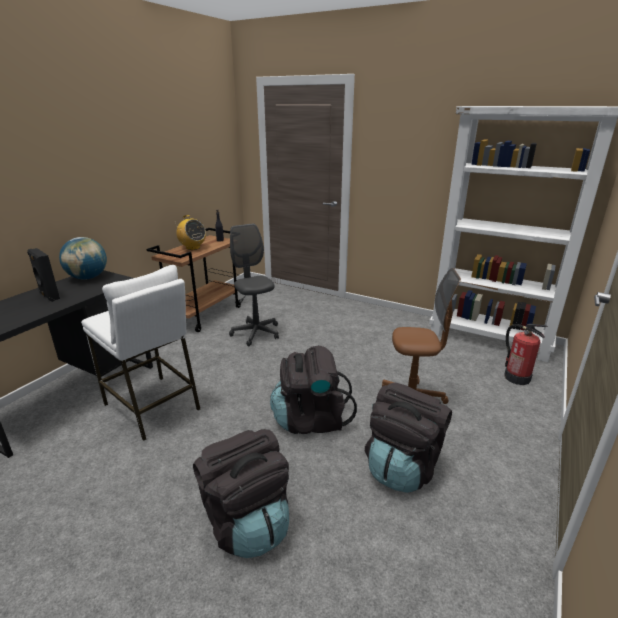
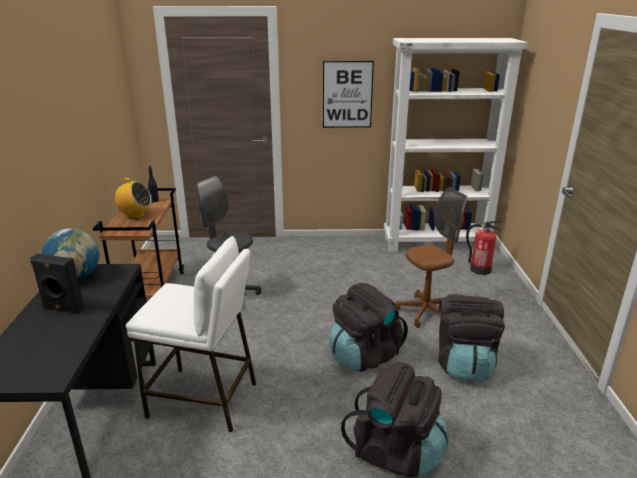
camera: 30 degrees left, 0 degrees up
(414, 166) = (347, 94): none -> picture

